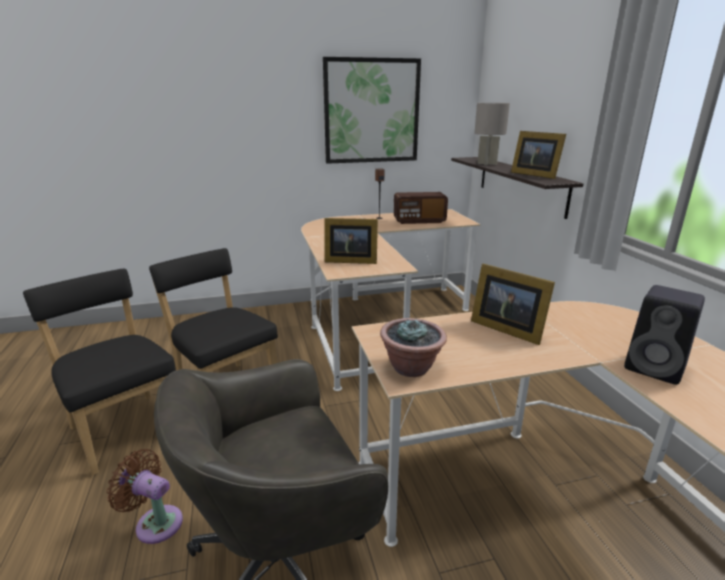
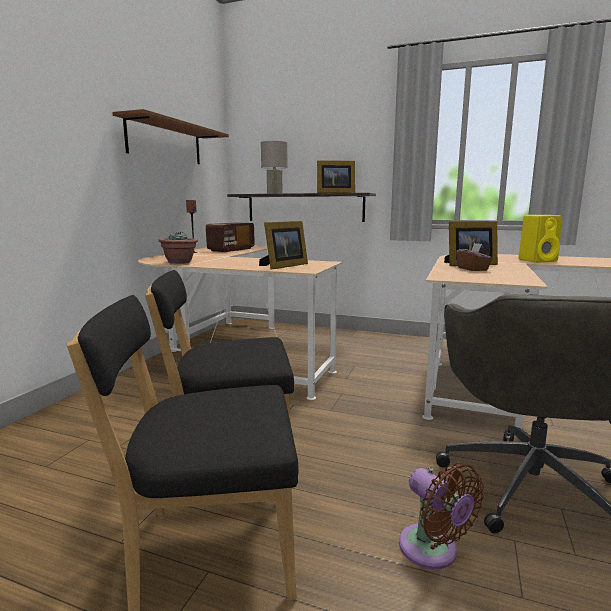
camera: 55 degrees left, 10 degrees down
(155, 522) = (432, 551): brown fan -> brown fan turned 90 degrees counterclockwise
(371, 111) = (165, 142): picture -> brown shelf
(411, 368) = (510, 279): potted plant -> potted plant (180, 262)
(466, 336) = (472, 269): none -> brown tissue box
(656, 368) = (538, 260): black speaker -> yellow speaker

